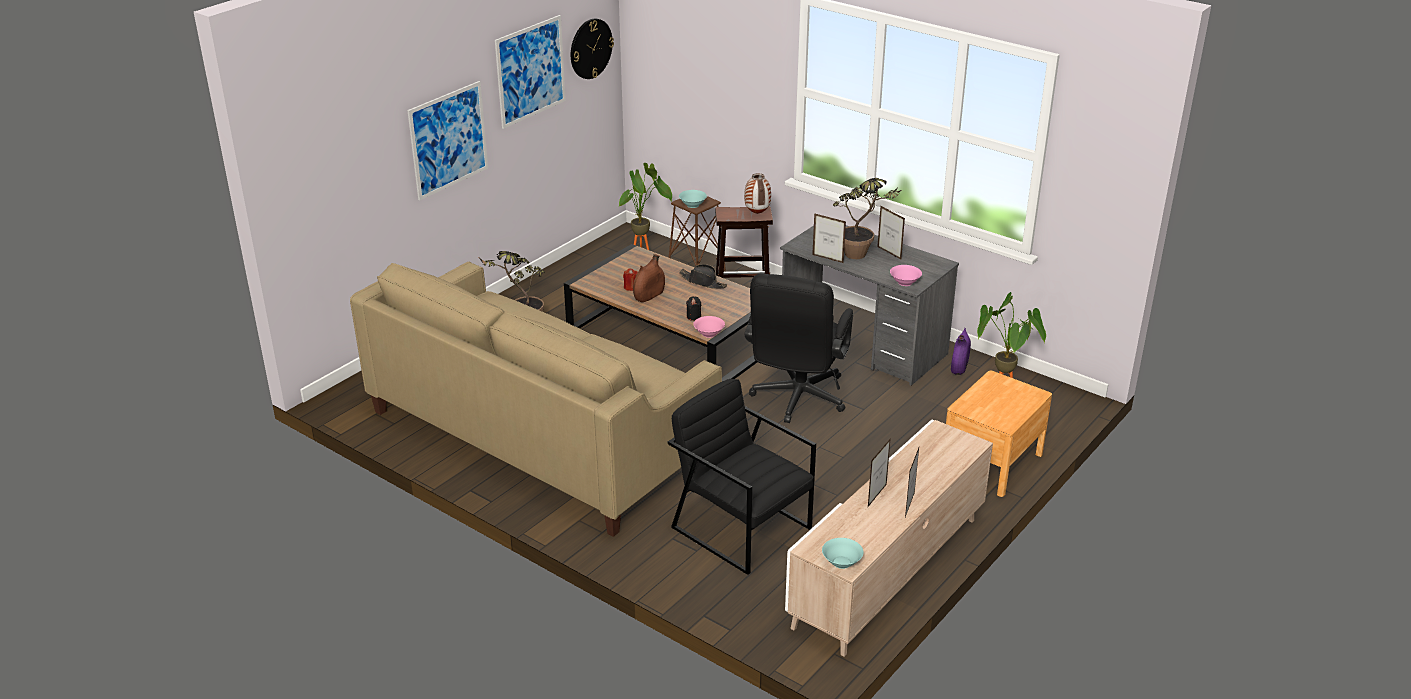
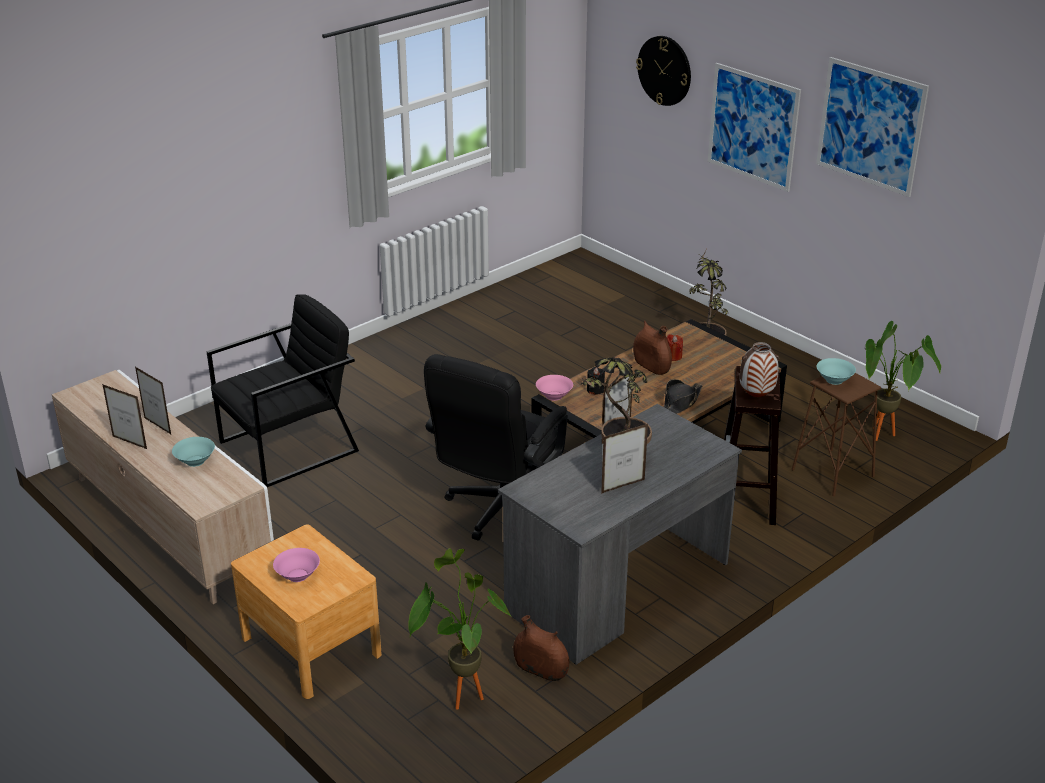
camera: 100 degrees right, 0 degrees up
(540, 434) = (489, 350): beige sofa -> none
(590, 48) = (969, 162): wall clock -> wall clock (664, 70)
(796, 400) = (499, 512): black office chair -> black office chair turned 90 degrees counterclockwise
(842, 562) = (80, 392): turquoise bowl -> turquoise bowl (195, 461)
(904, 283) = (534, 484): pink bowl -> pink bowl (297, 575)
(959, 366) = (541, 670): purple vase -> brown vase

